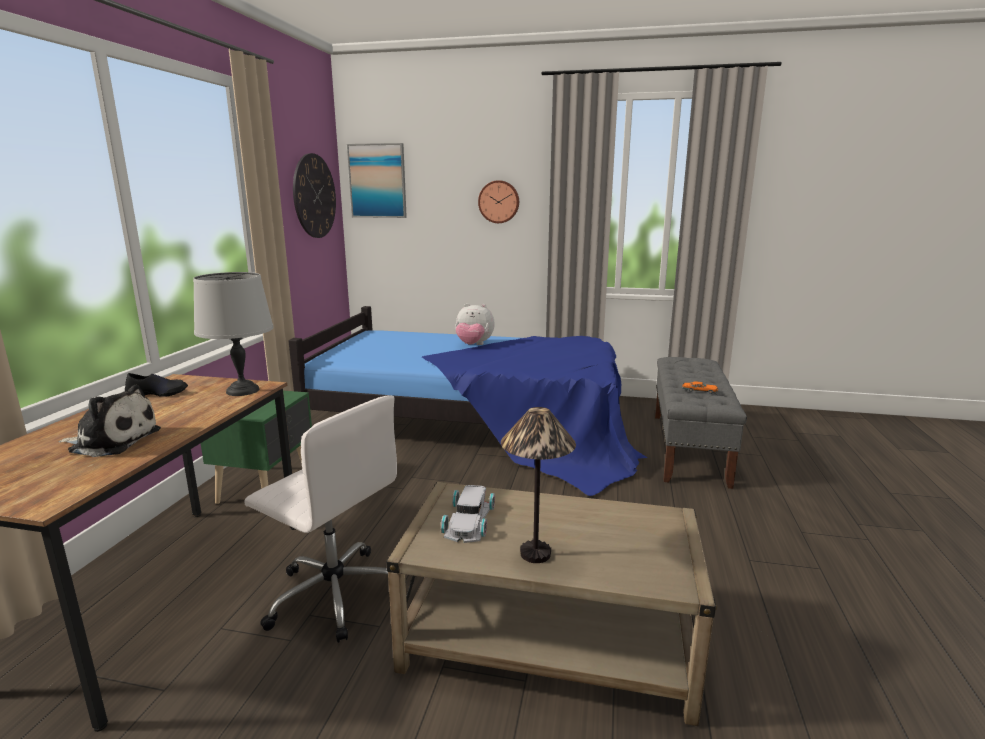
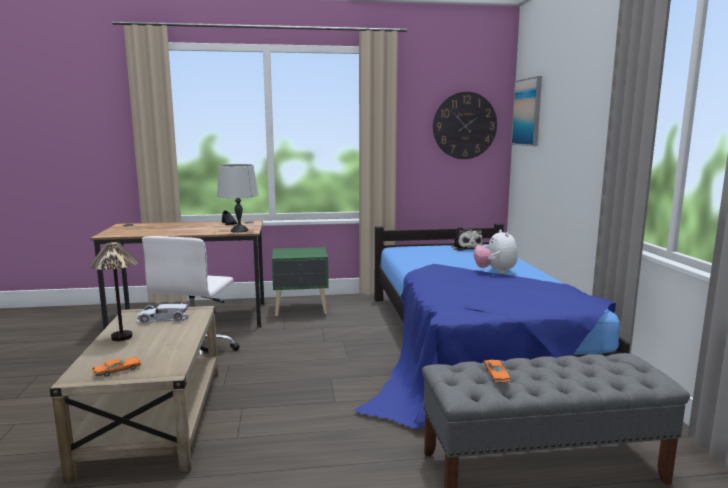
camera: 70 degrees right, 5 degrees down
(112, 441) = (165, 229): plush toy -> plush toy (466, 248)
(499, 202) = (588, 131): wall clock -> none
(665, 551) = (117, 370): none -> orange toy car

